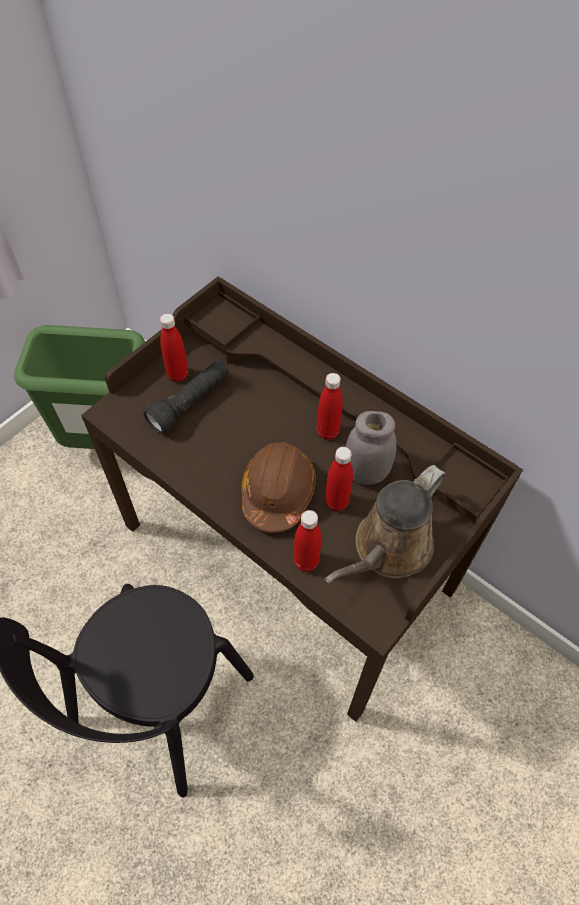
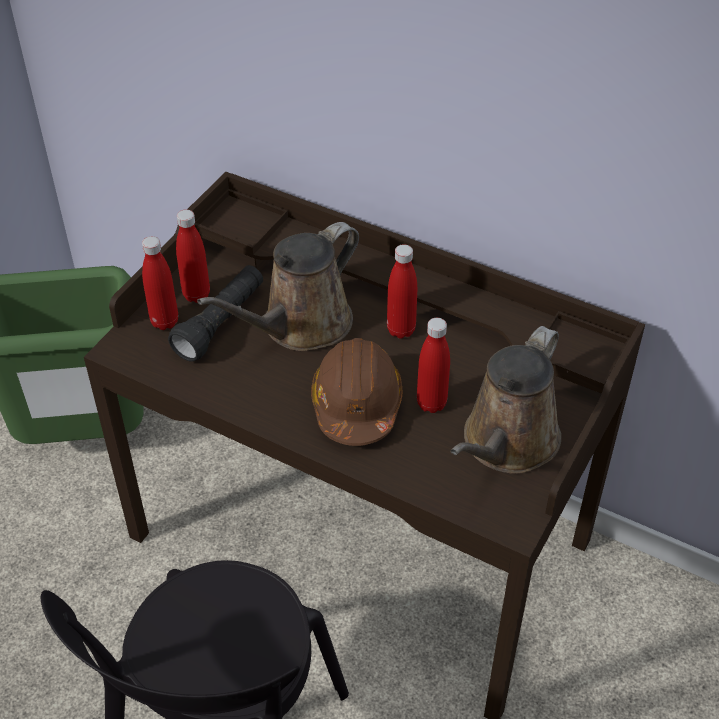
camera: 10 degrees left, 10 degrees down
(250, 415) = (300, 326): none -> brown watering can
(306, 561) = (411, 473): red bottle -> red bottle (164, 321)
(365, 473) = (458, 367): grey jar -> none

